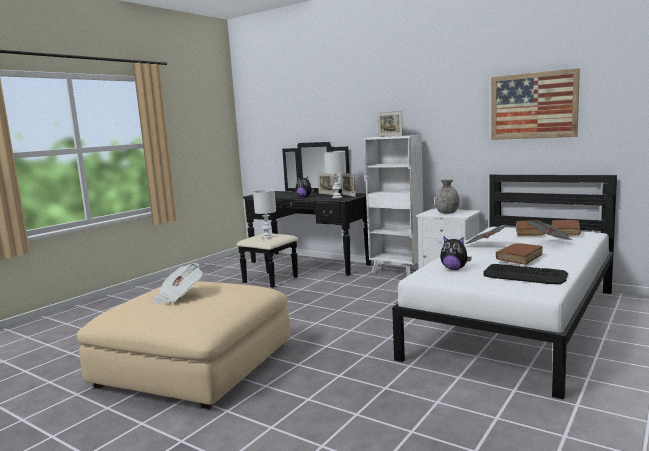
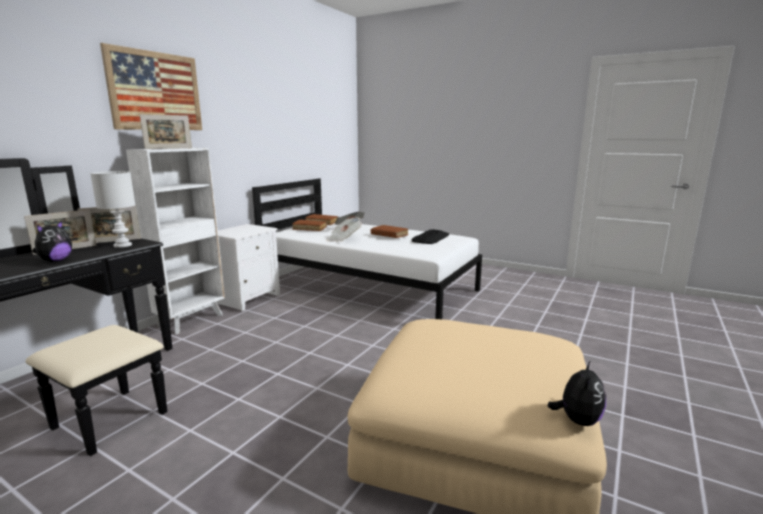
camera: 95 degrees left, 5 degrees up
(178, 297) = (485, 360): newspaper -> none
(267, 237) = (110, 341): white table lamp -> none
(447, 213) = (244, 231): grey vase -> none
(454, 269) = (410, 248): plush toy -> plush toy (577, 420)
(533, 105) = (272, 123): picture -> picture (155, 91)

